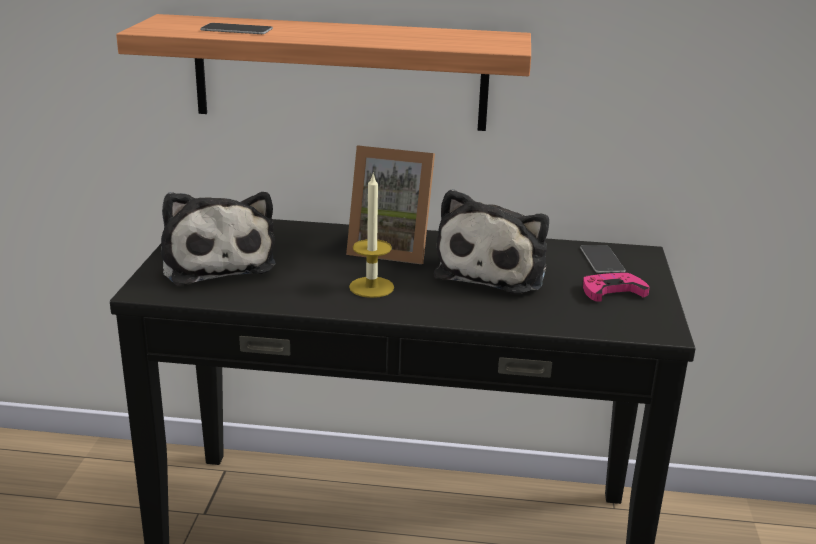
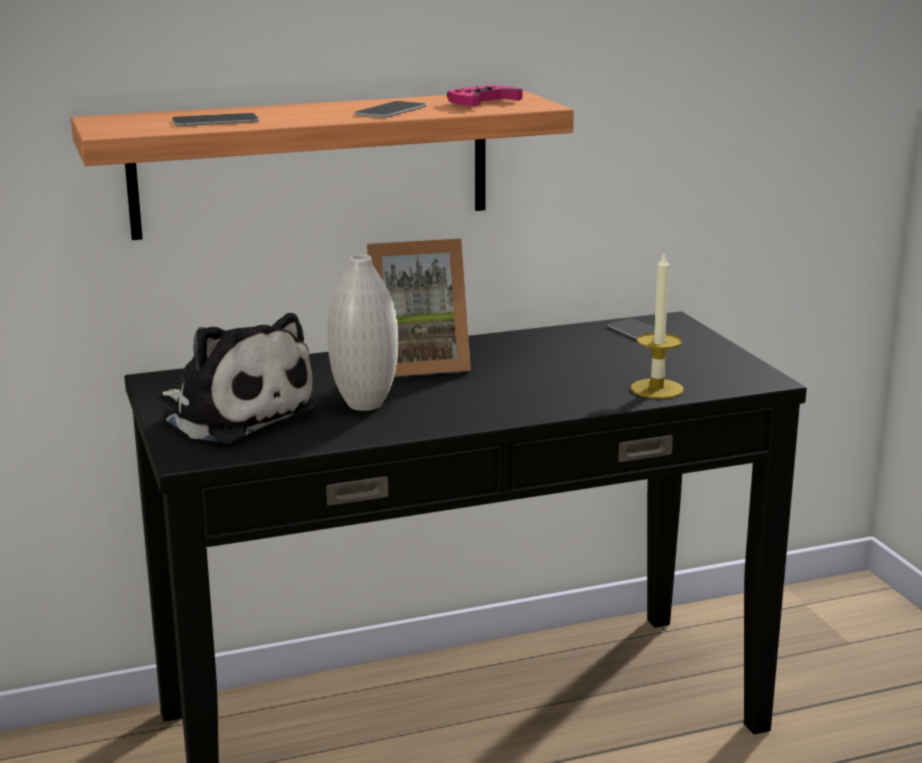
camera: 25 degrees left, 5 degrees down
(312, 276) = (365, 405): none -> white vase
(371, 287) = (443, 401): candle -> candle (657, 389)
(381, 37) = (391, 110): none -> phone
(494, 270) = (549, 362): plush toy -> none
(612, 291) = (683, 357): pink game controller -> pink game controller (482, 102)

